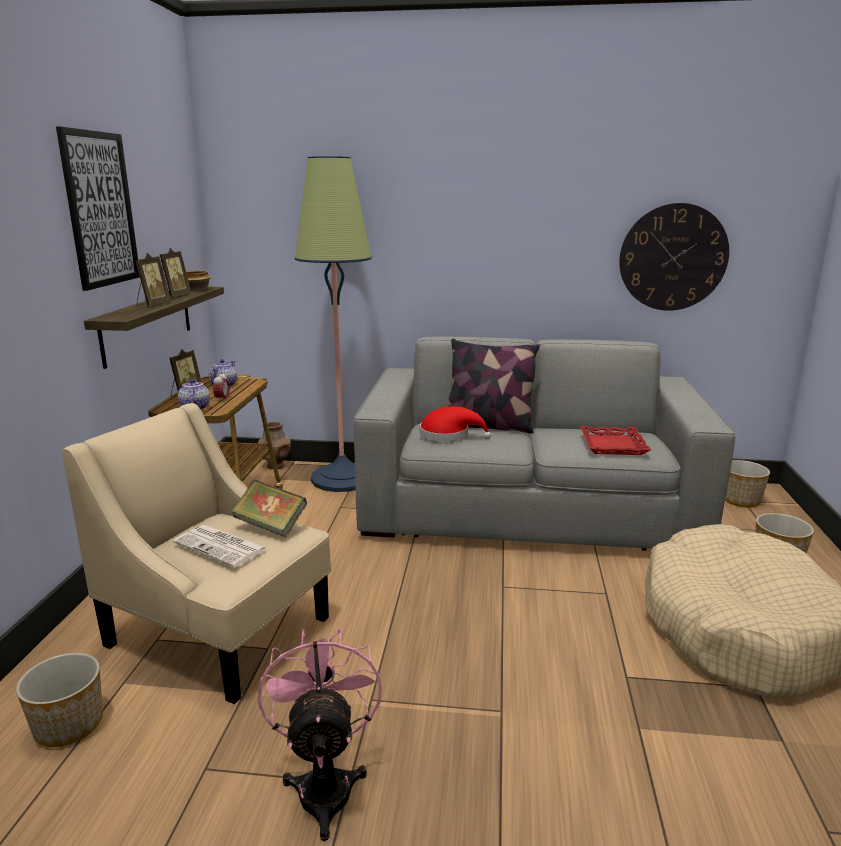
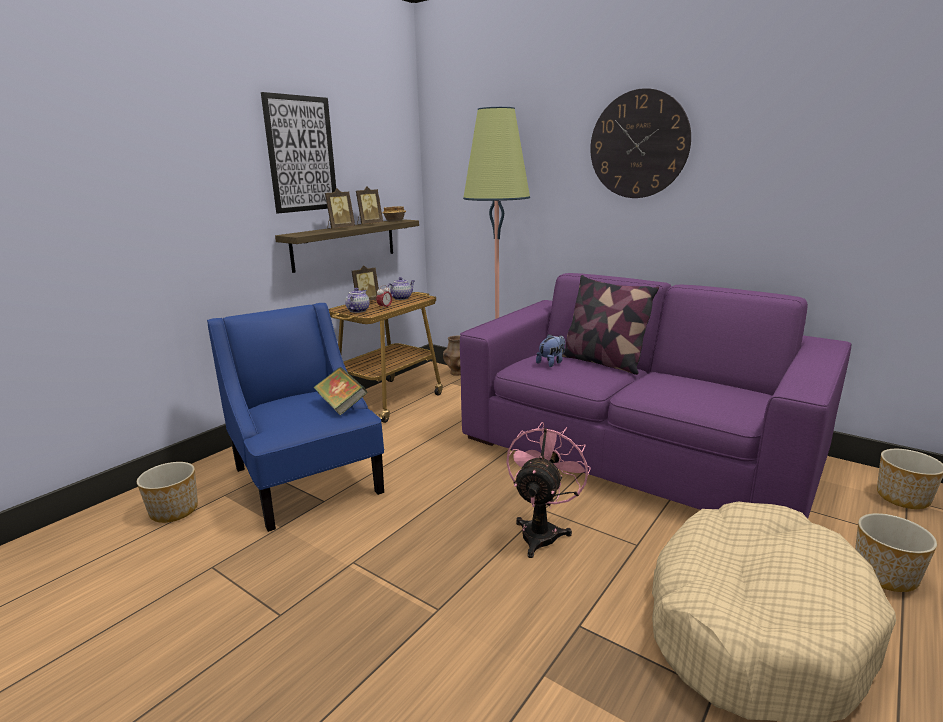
camera: 30 degrees right, 0 degrees up
(220, 631) = (307, 480): beige armchair -> blue armchair
(222, 546) = (293, 412): newspaper -> none
(325, 783) = (265, 608): pink fan -> pink fan (542, 531)
(448, 435) = (551, 363): red hat -> plush toy
(529, 508) = (637, 449): grey sofa -> purple sofa
(612, 445) = (702, 398): red tray -> none
(673, 257) = (846, 202): wall clock -> wall clock (638, 145)

